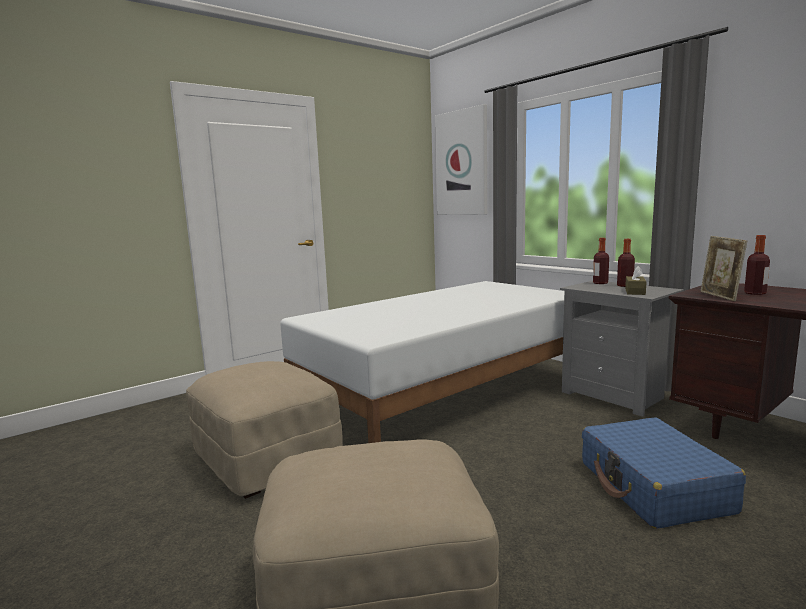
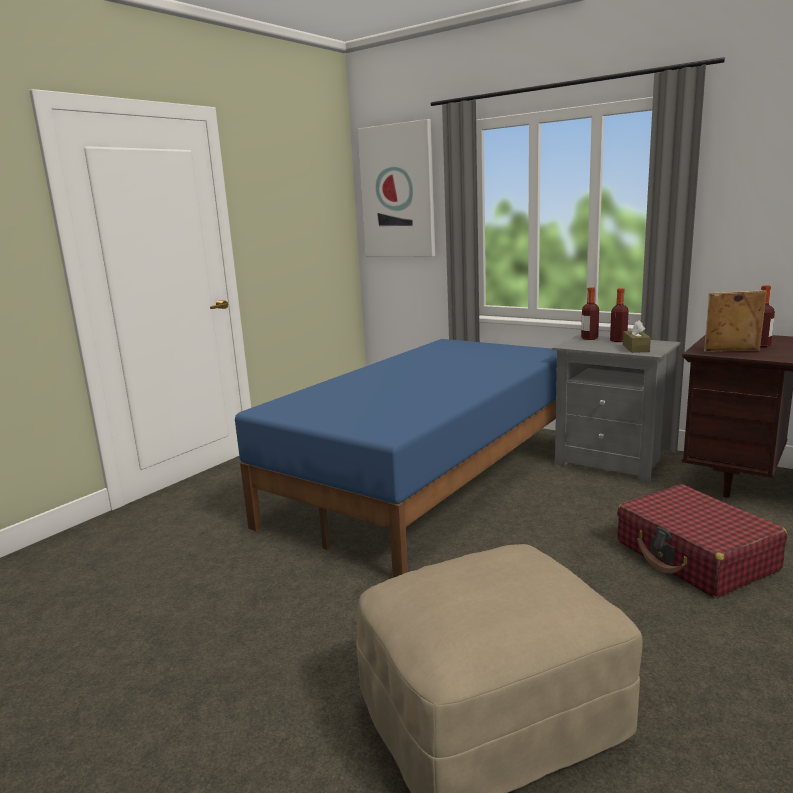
camera: 15 degrees left, 5 degrees up
(267, 457) = (262, 590): beige ottoman -> none
(448, 393) = (431, 480): white bed -> blue bed
(653, 487) = (695, 556): blue suitcase -> red suitcase
(719, 296) = (731, 352): picture frame -> picture frame turned 120 degrees clockwise

